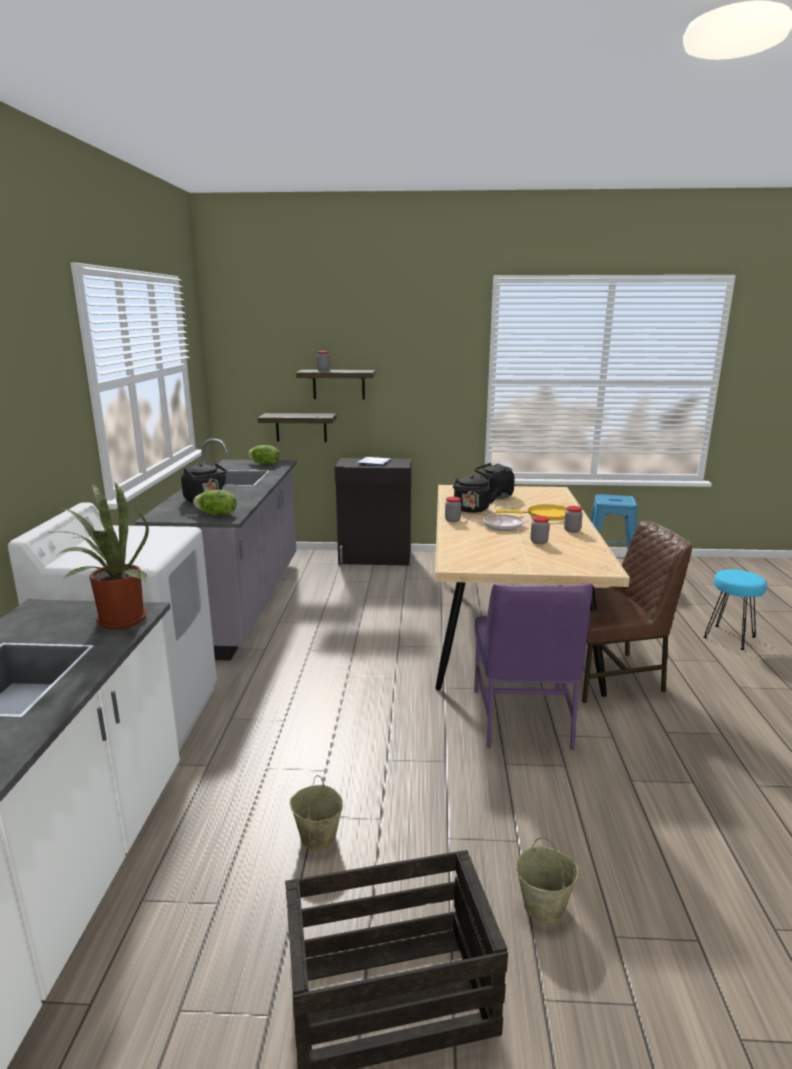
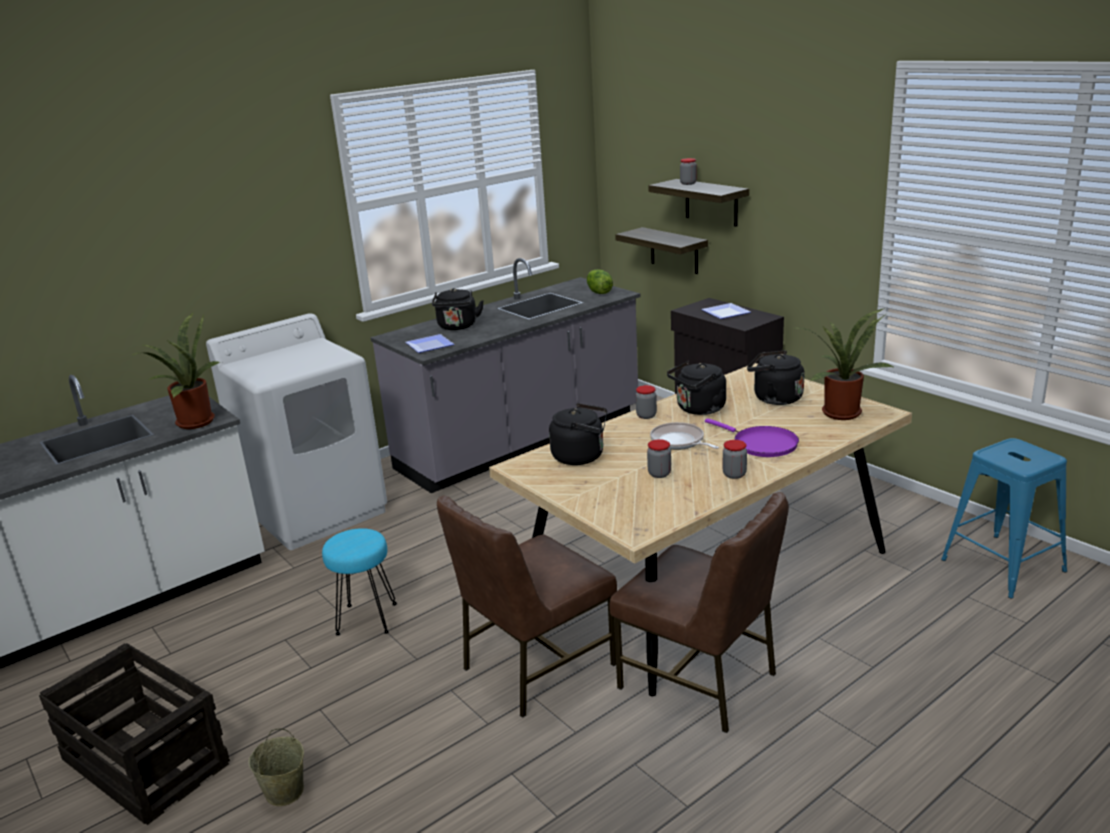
camera: 50 degrees right, 5 degrees up
(216, 515) = (429, 346): lettuce -> plate
(317, 837) = (264, 653): beige bucket -> none
(475, 548) = (581, 456): none -> black kettle
(522, 719) = (535, 666): purple chair -> brown chair
(539, 493) = (840, 411): none -> potted plant
(546, 515) = (761, 444): yellow frying pan -> purple frying pan
(730, 638) = (971, 735): turquoise stool -> turquoise stool (366, 620)

